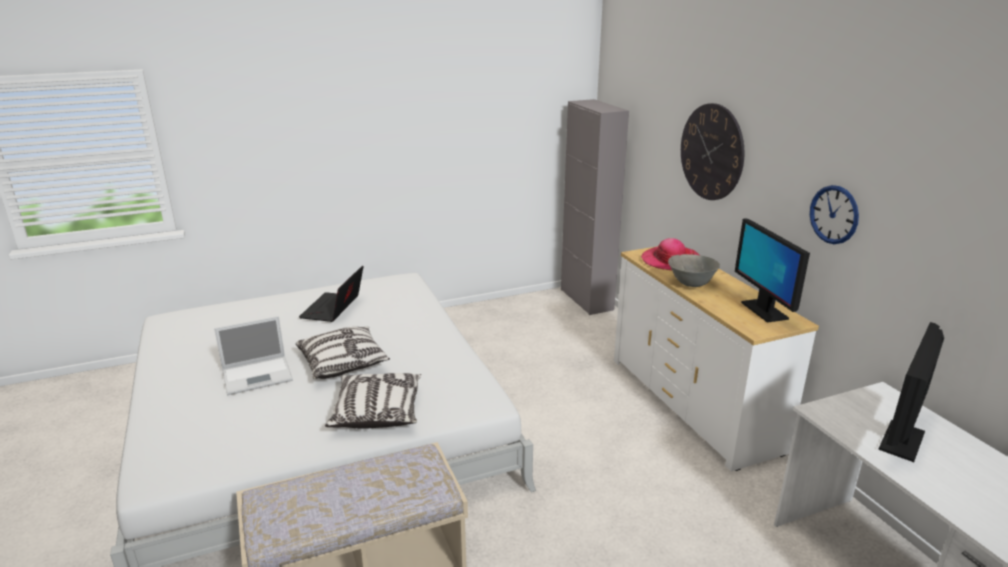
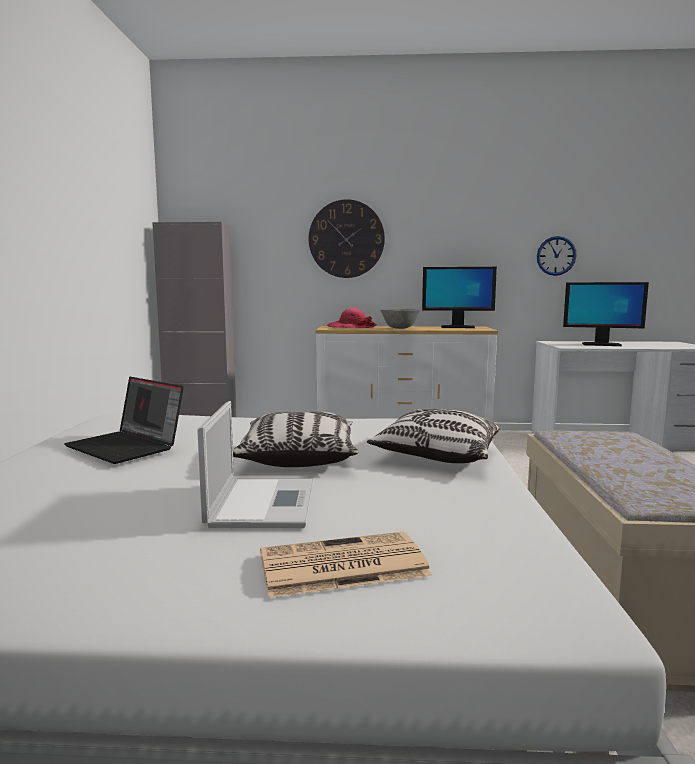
camera: 65 degrees left, 15 degrees down
(191, 415) = (340, 565): none -> newspaper
(834, 214) = (475, 251): wall clock -> wall clock (556, 256)
(902, 440) = (601, 345): monitor -> monitor turned 45 degrees counterclockwise

